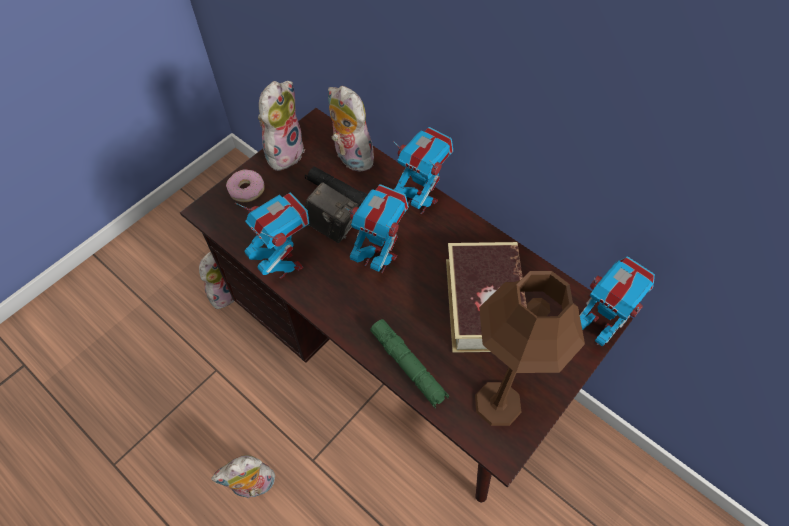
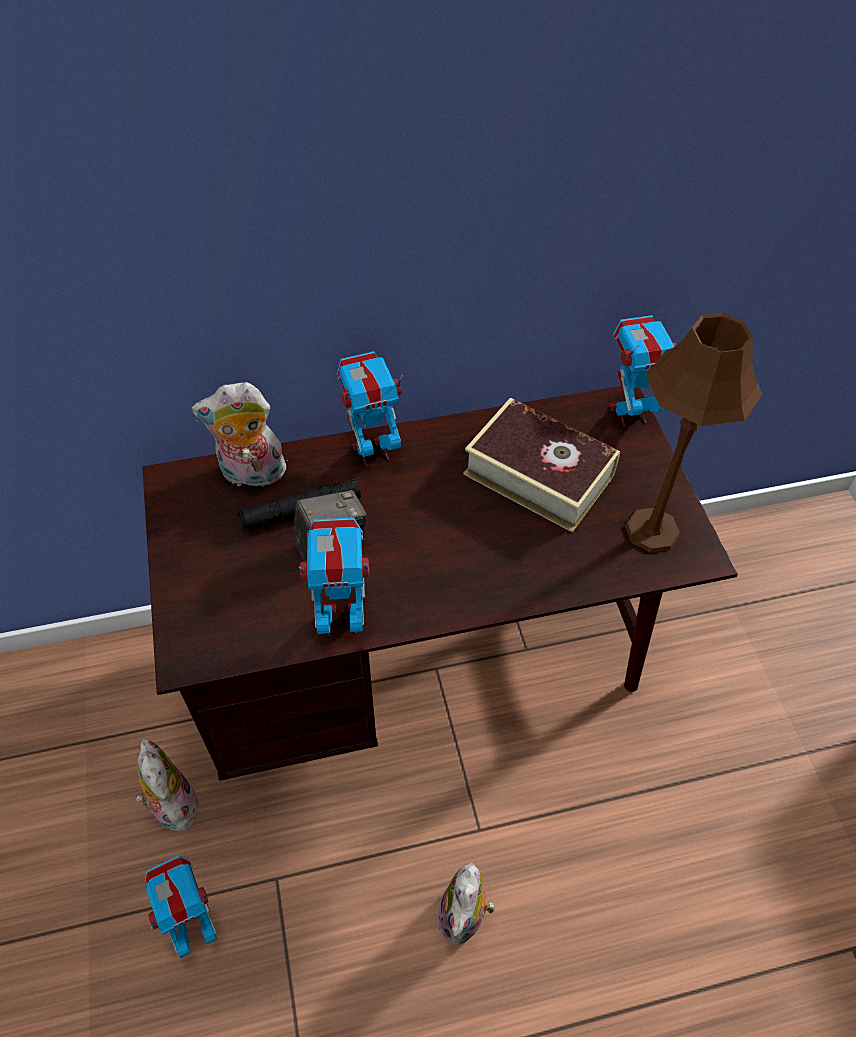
camera: 55 degrees left, 5 degrees down
(246, 189) = (195, 600): donut -> none
(284, 152) = (177, 532): plush toy -> none
(379, 259) = (412, 528): toy robot -> toy robot (194, 922)
(408, 366) = (560, 577): green flashlight -> none

